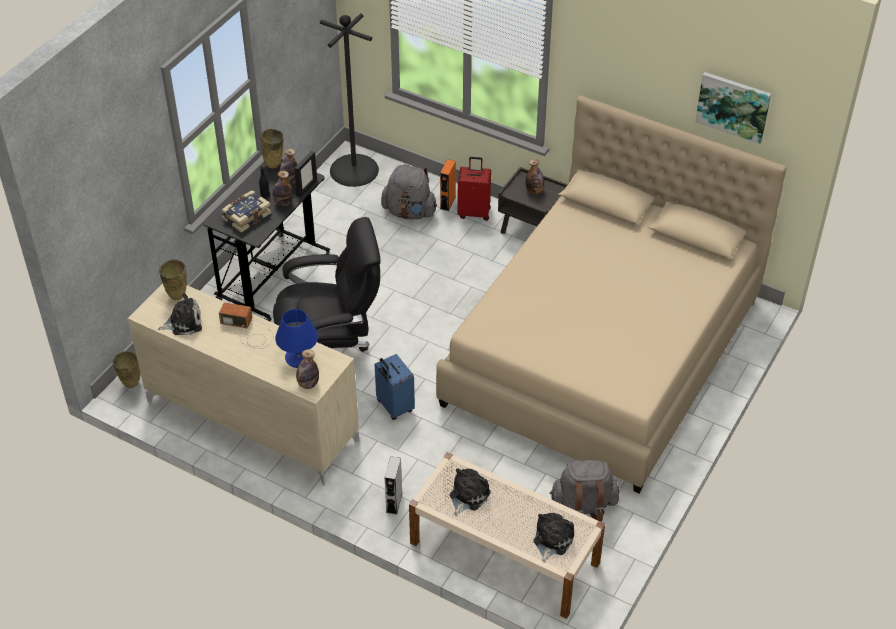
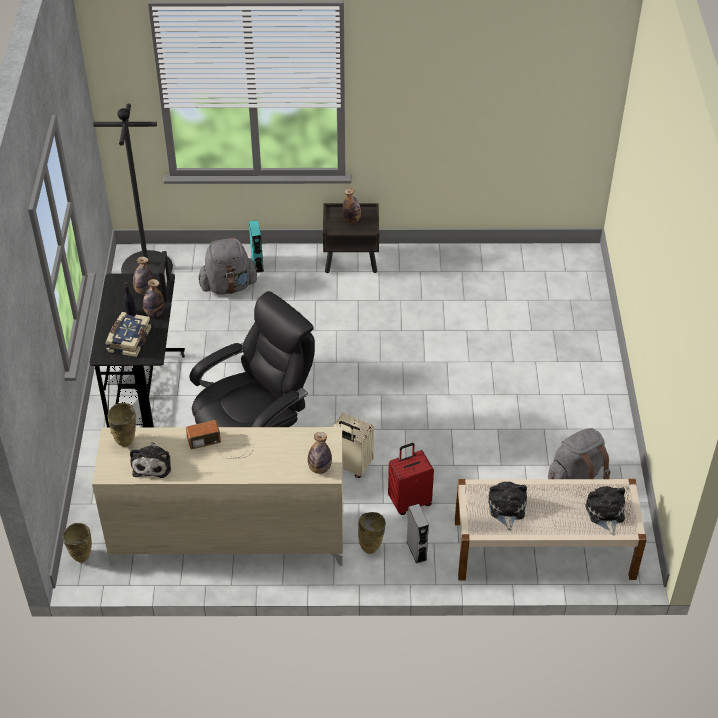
camera: 30 degrees left, 0 degrees up
(183, 322) = (152, 464): plush toy -> plush toy turned 135 degrees clockwise
(274, 165) = (117, 281): beige vase -> beige vase (371, 547)
(298, 358) = (291, 448): blue table lamp -> none
(394, 407) = (350, 466): blue suitcase -> beige suitcase
(447, 202) = (257, 264): orange speaker -> turquoise speaker
(474, 212) = (288, 264): red suitcase -> red suitcase (409, 501)
(602, 351) = (491, 340): beige bed -> none
(733, 106) = (542, 70): picture -> none

